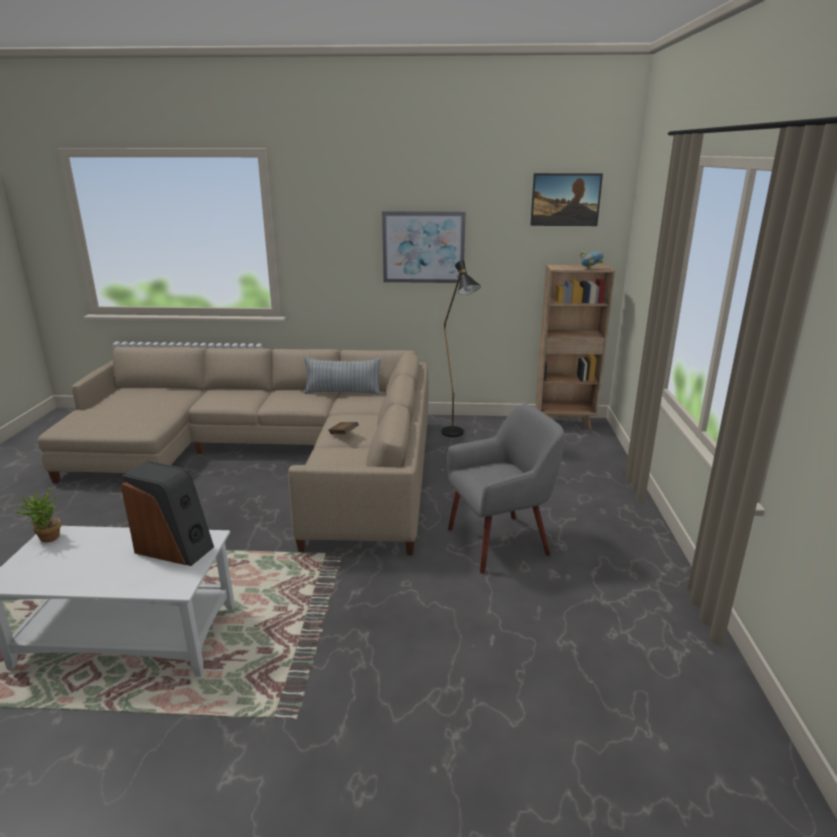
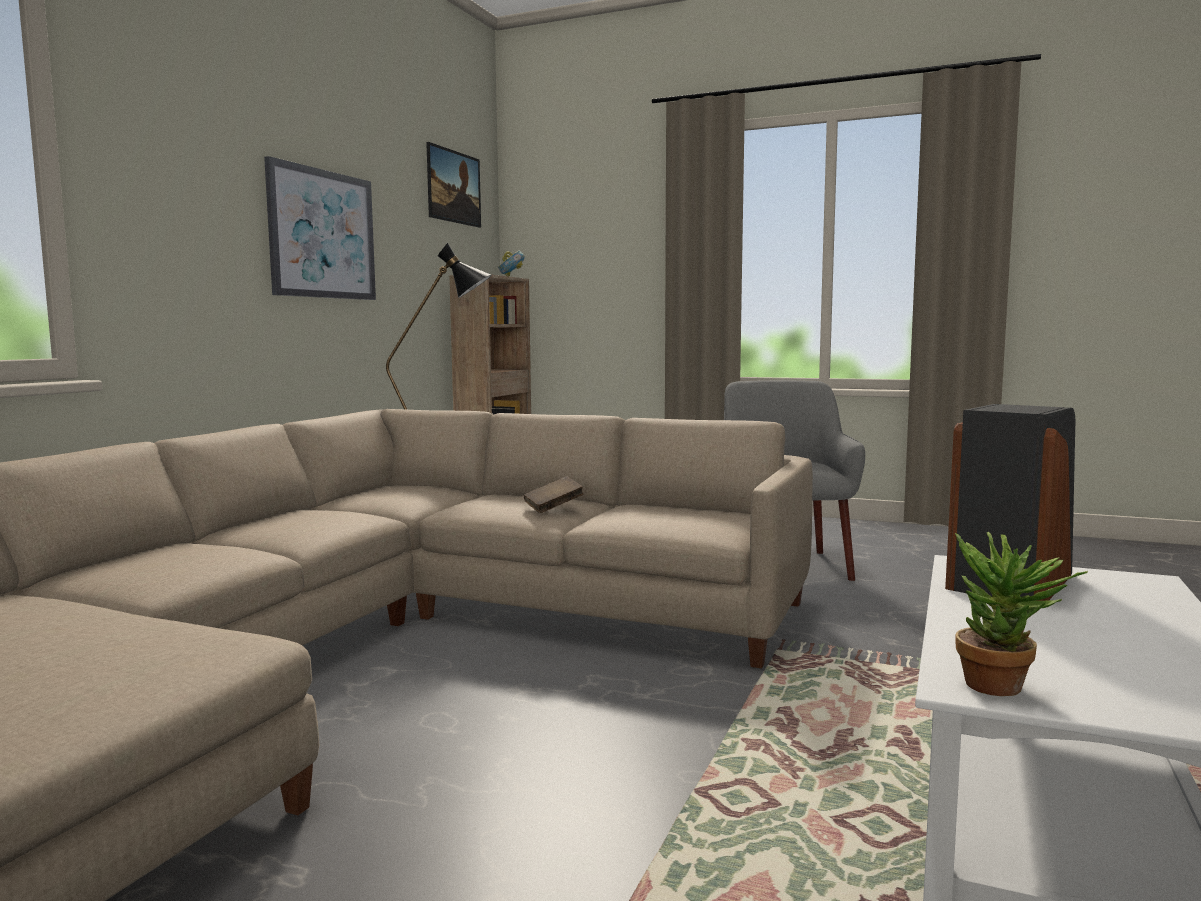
camera: 70 degrees left, 15 degrees down
(343, 392) = (339, 500): pillow -> none

